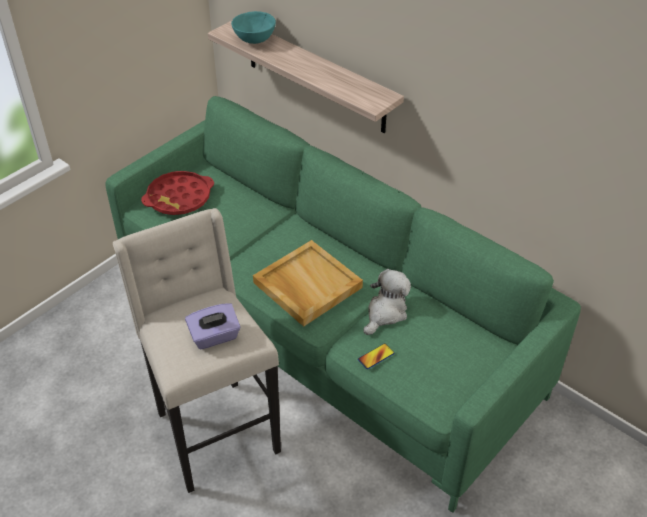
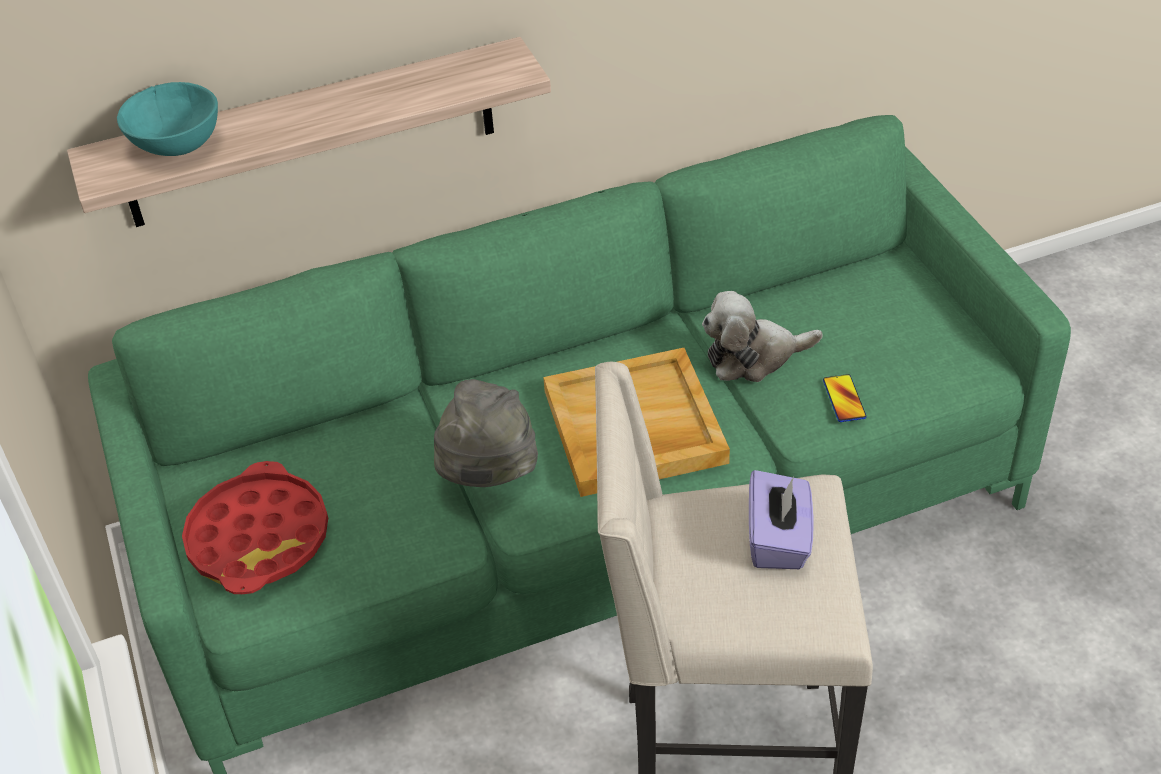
camera: 60 degrees left, 0 degrees up
(250, 249) = (487, 475): none -> grey hat
(385, 312) = (754, 357): plush toy -> plush toy turned 75 degrees counterclockwise

